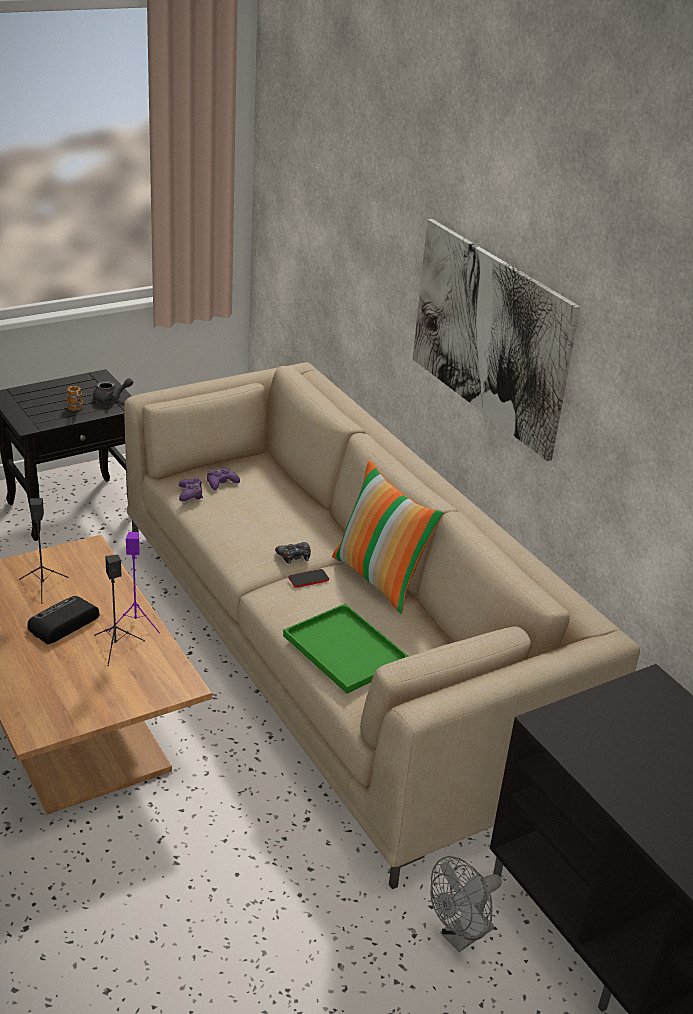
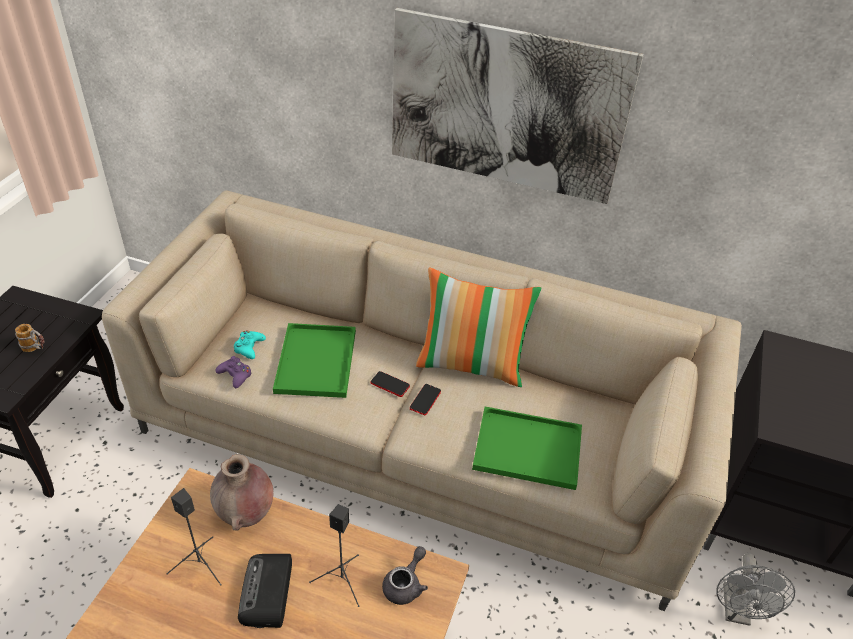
camera: 40 degrees left, 10 degrees up
(102, 578) = (246, 515): none -> brown vase
(111, 399) = (58, 316): grey teapot -> grey teapot (405, 584)
(136, 623) = (330, 541): purple speaker -> none
(221, 482) = (249, 347): purple game controller -> turquoise game controller
(259, 513) = (315, 359): none -> green tray
(294, 556) = (390, 384): black game controller -> phone

